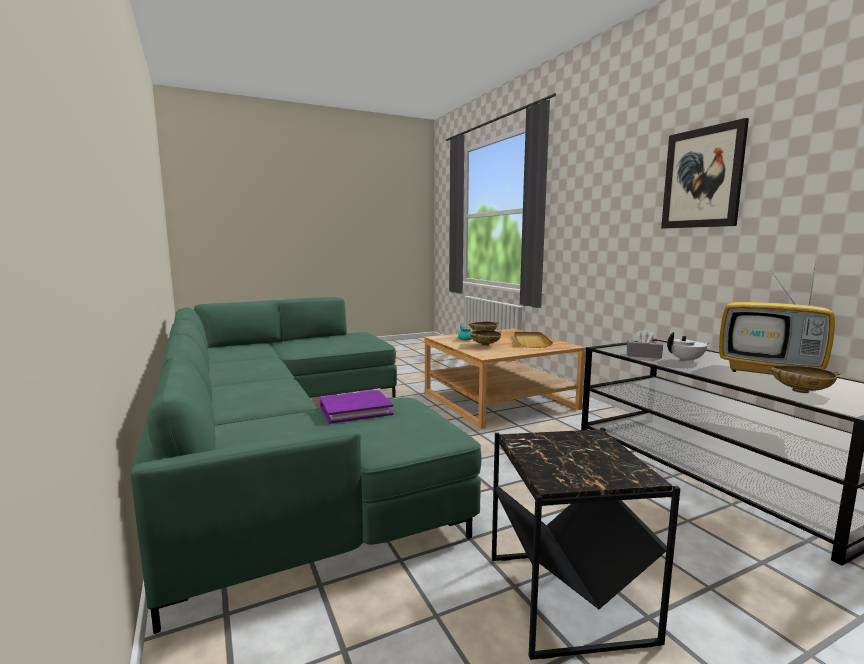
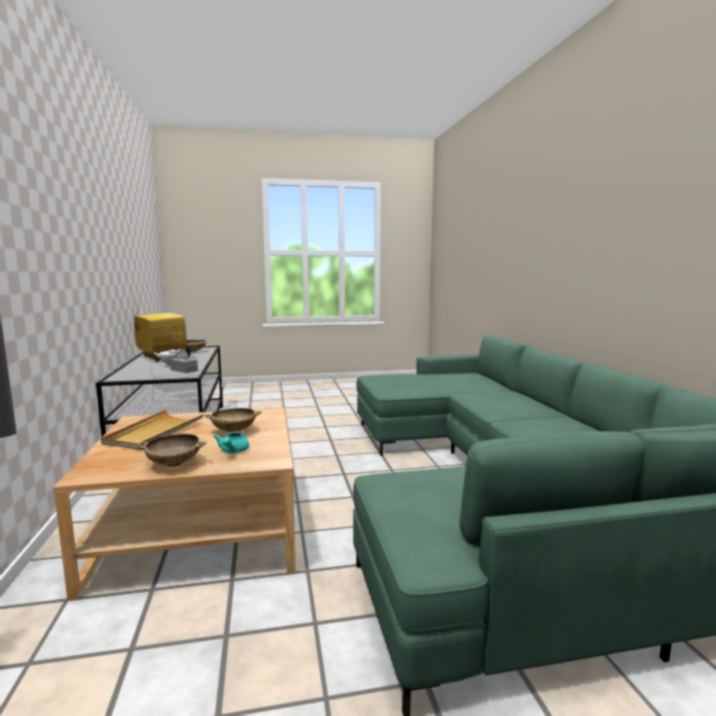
camera: 165 degrees left, 0 degrees up
(355, 410) = (420, 385): purple book -> none
(568, 596) = (338, 410): black side table -> none
(702, 178) = (88, 215): picture -> none

